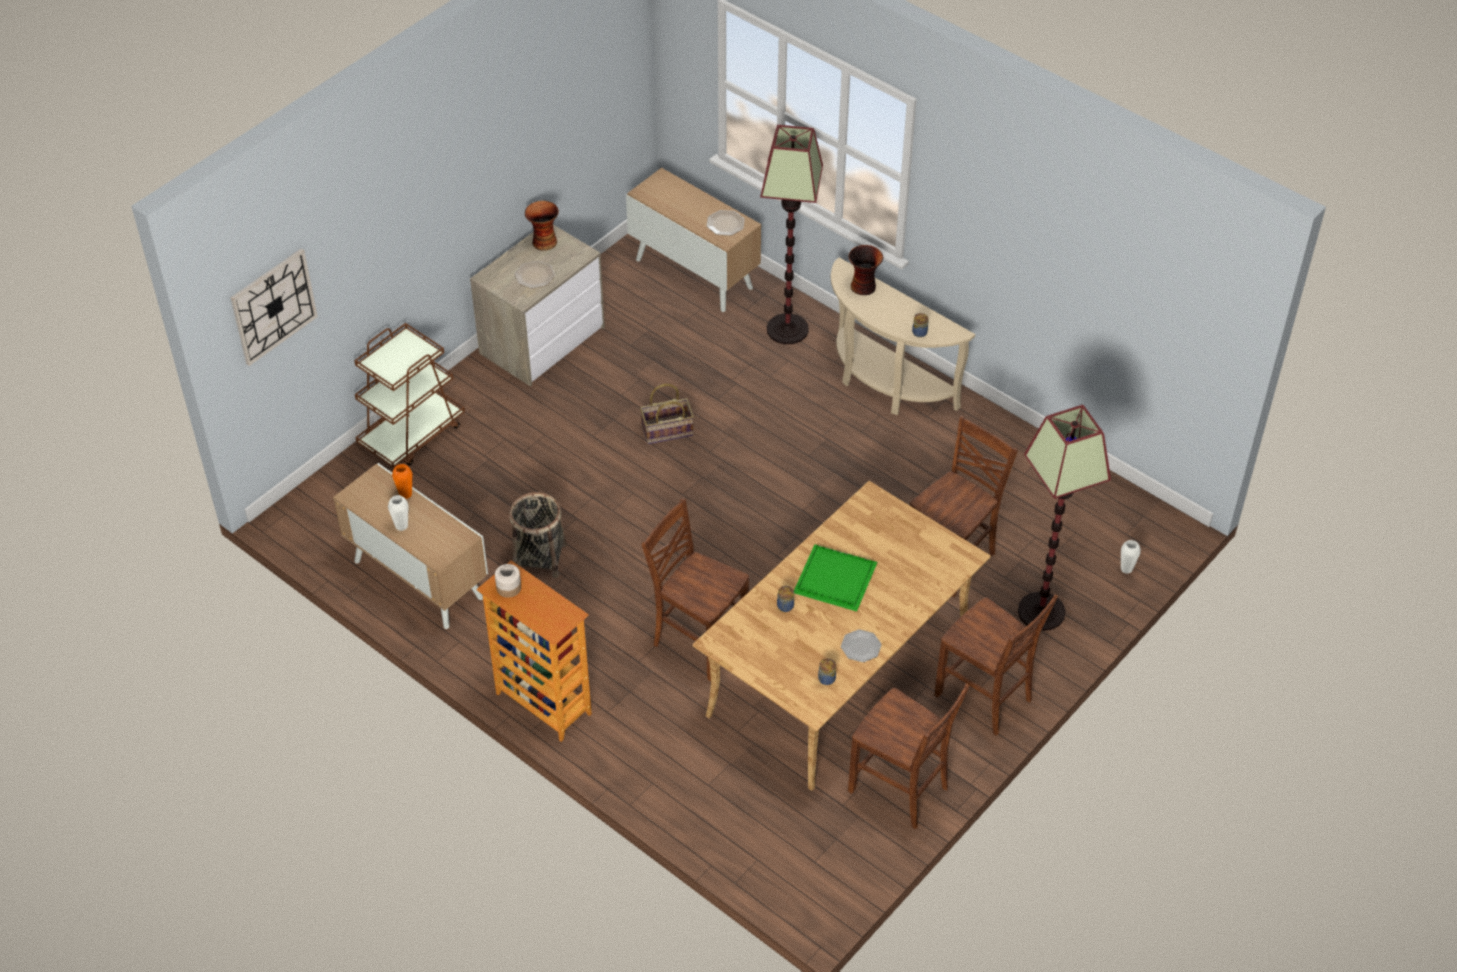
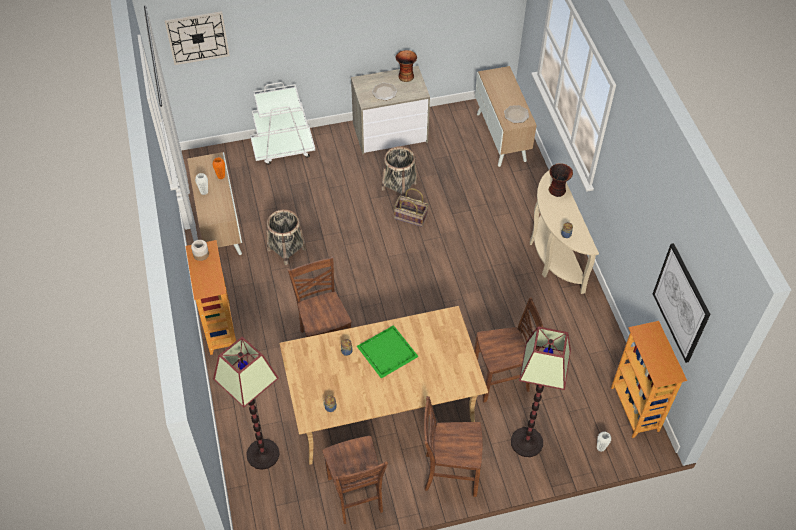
camera: 35 degrees right, 5 degrees up
(412, 434) = (283, 148): brown cart -> white cart
(617, 401) = (399, 186): none -> basket
(788, 329) = (525, 195): floor lamp -> floor lamp (263, 454)
(860, 646) = (365, 400): plate -> none
(985, 698) = (449, 473): brown chair -> brown chair turned 105 degrees clockwise
(1127, 505) = (635, 409): none -> bookcase
(1152, 319) = (681, 303): none -> picture

